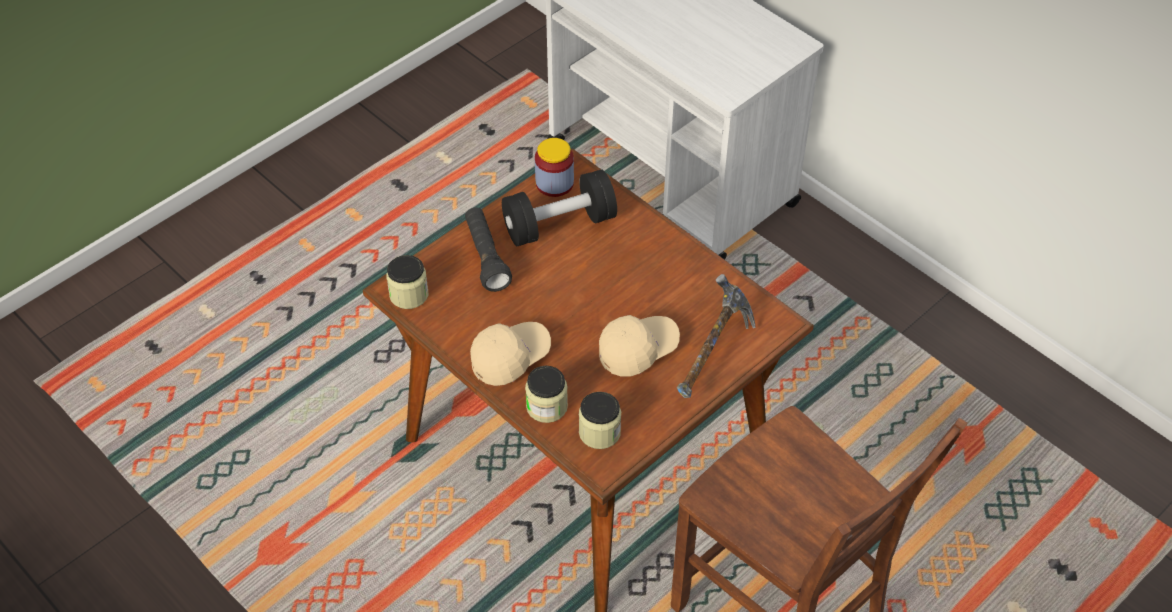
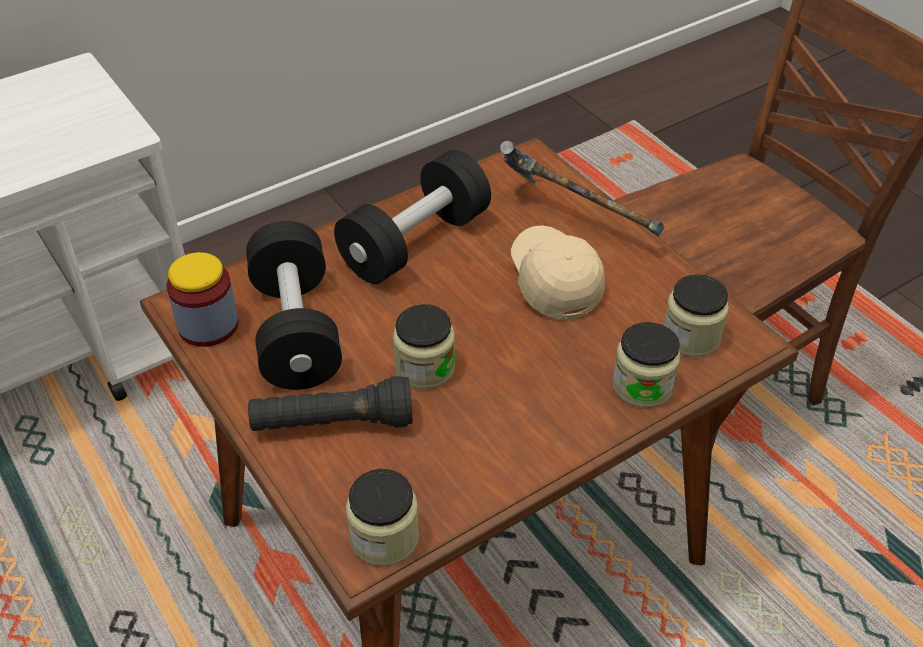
camera: 80 degrees left, 5 degrees down
(510, 358) = (546, 417): beige cap -> none
(540, 292) = (424, 368): none -> jar
(659, 269) = (415, 243): none -> black dumbbell

